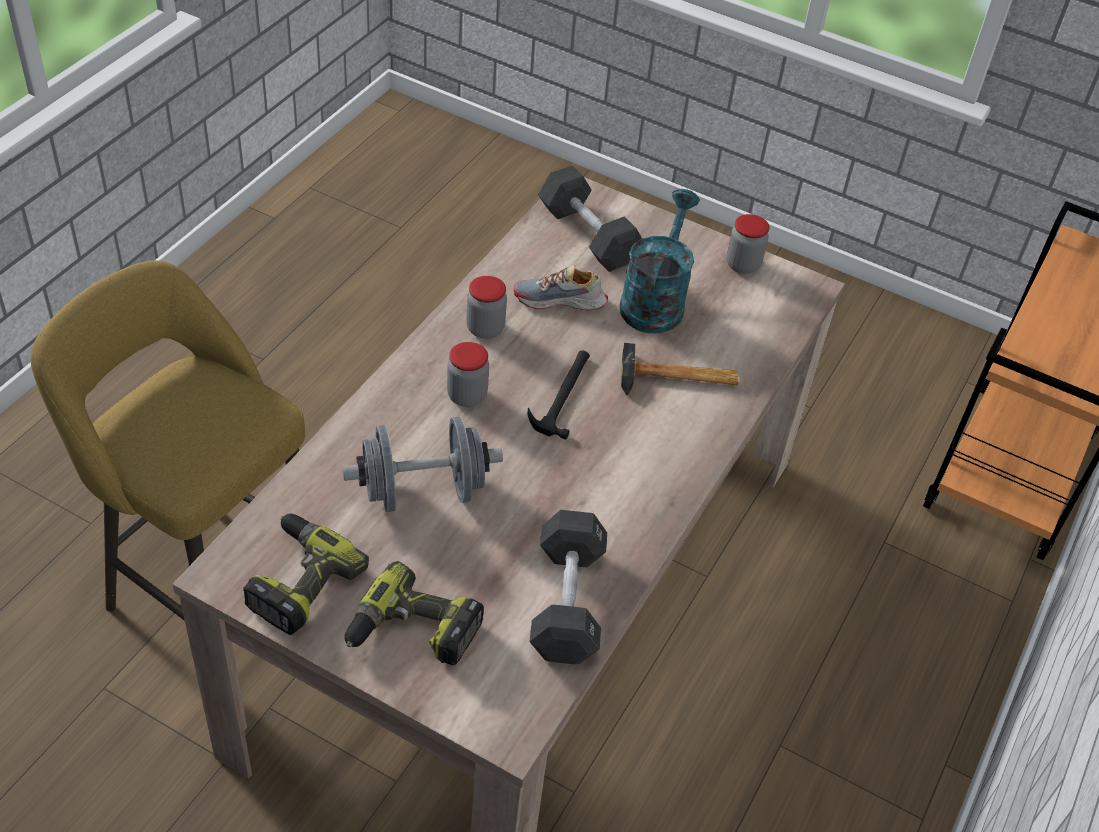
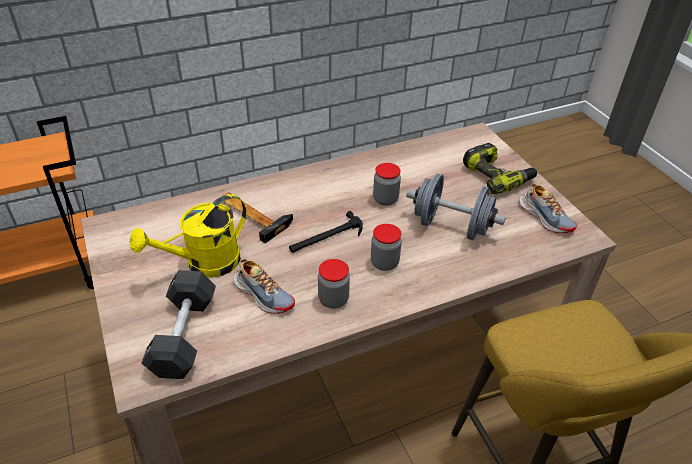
camera: 140 degrees left, 5 degrees down
(297, 580) = (545, 217): power drill -> shoe
(567, 602) = (416, 157): black dumbbell -> none
(655, 300) = (204, 264): turquoise watering can -> yellow watering can
(742, 265) = (118, 258): jar -> jar (385, 199)

